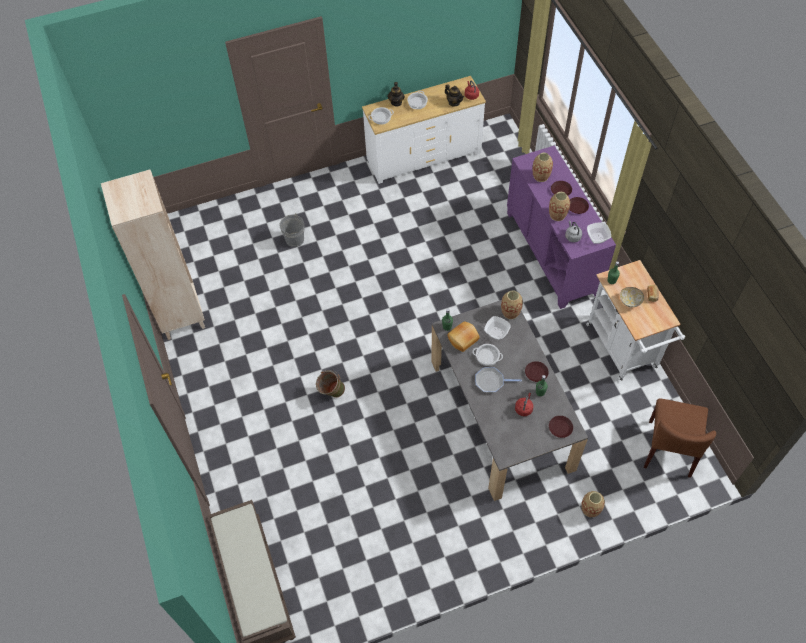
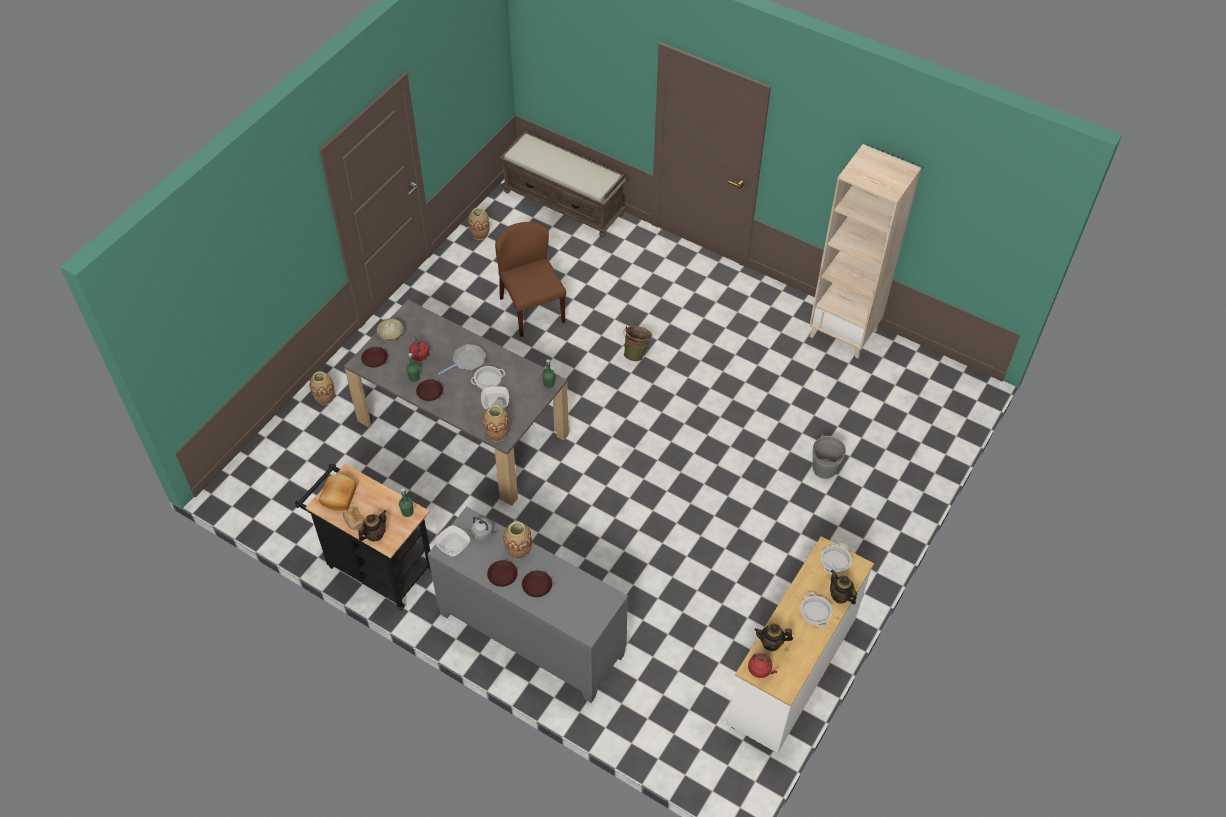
camera: 140 degrees right, 5 degrees down
(463, 340) = (523, 381): bread -> bread (338, 496)
(541, 176) = (574, 590): vase -> vase (480, 234)
(552, 253) = (531, 635): purple cabinet -> grey cabinet
(624, 350) = (376, 566): white cart -> black cart
(630, 301) = (373, 500): bowl -> bowl (390, 336)
(642, 279) = (374, 534): none -> teapot
(669, 449) = (274, 492): brown chair -> brown chair (531, 309)

